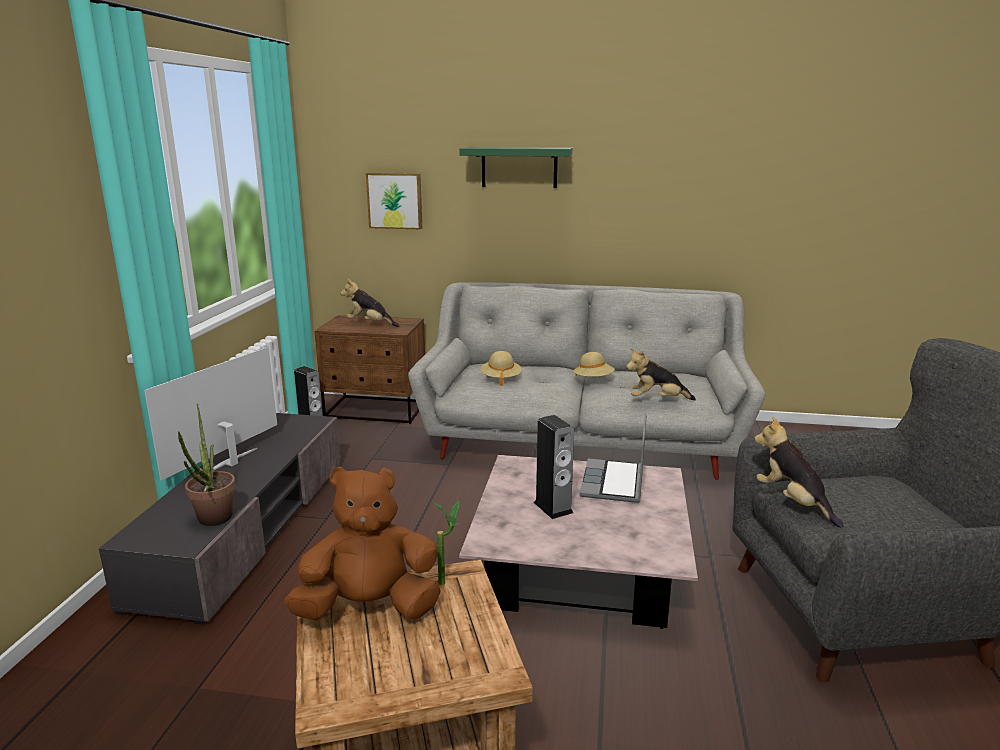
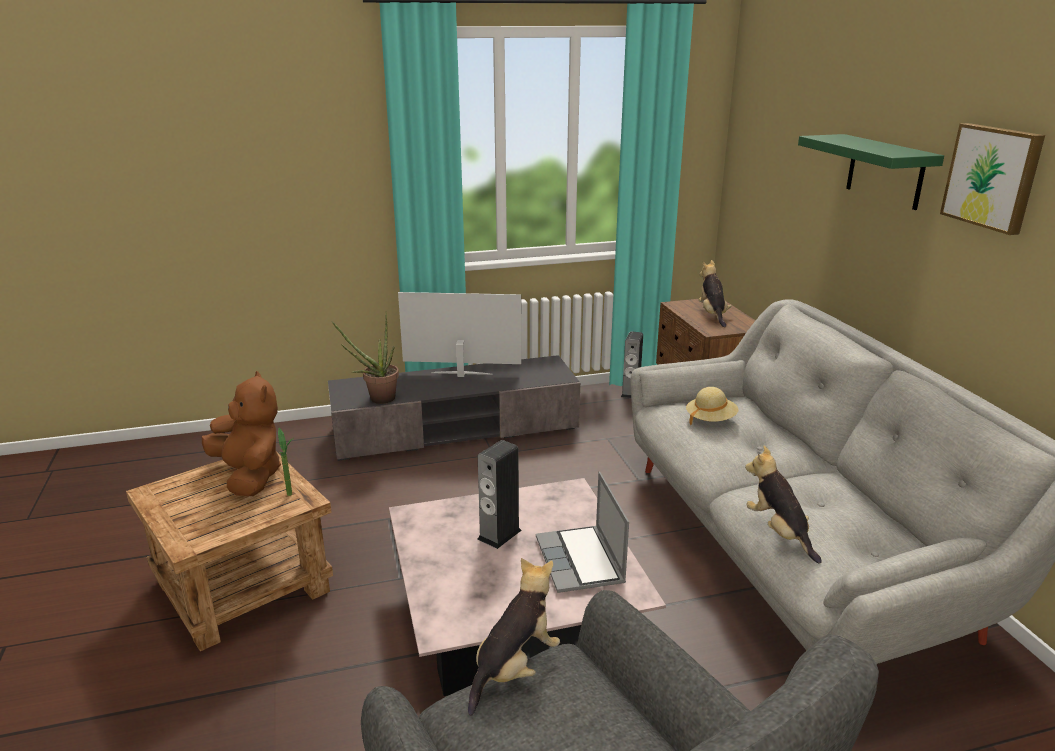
camera: 65 degrees right, 5 degrees up
(395, 200) = (779, 186): picture -> picture (993, 177)
(593, 380) = (796, 476): beige hat -> none
(614, 483) = (581, 561): laptop -> laptop turned 90 degrees counterclockwise

